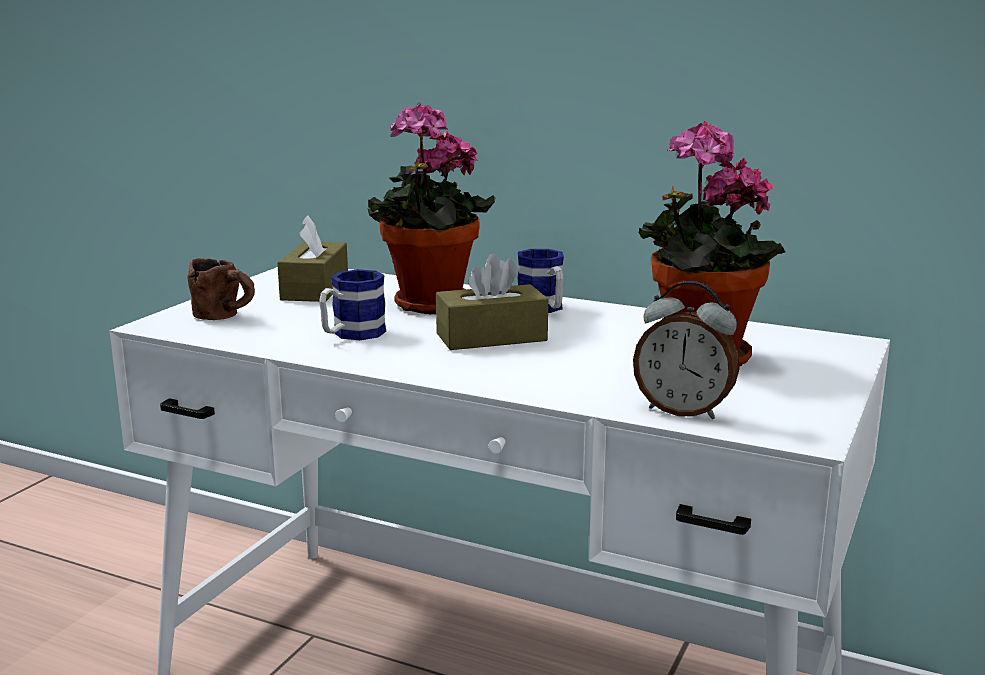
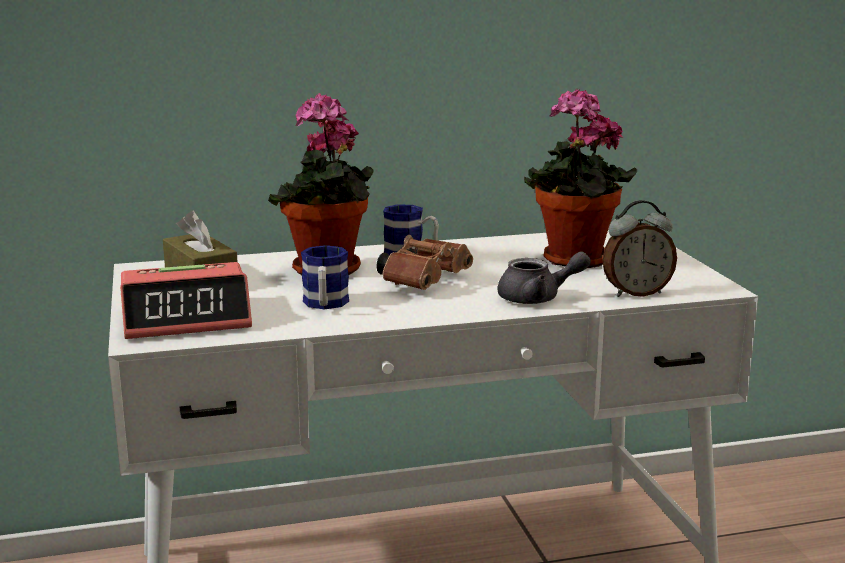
camera: 40 degrees left, 0 degrees up
(226, 317) = (187, 318): brown mug -> alarm clock
(491, 337) = (425, 281): brown tissue box -> brown binoculars
(557, 384) = (538, 298): none -> grey teapot

